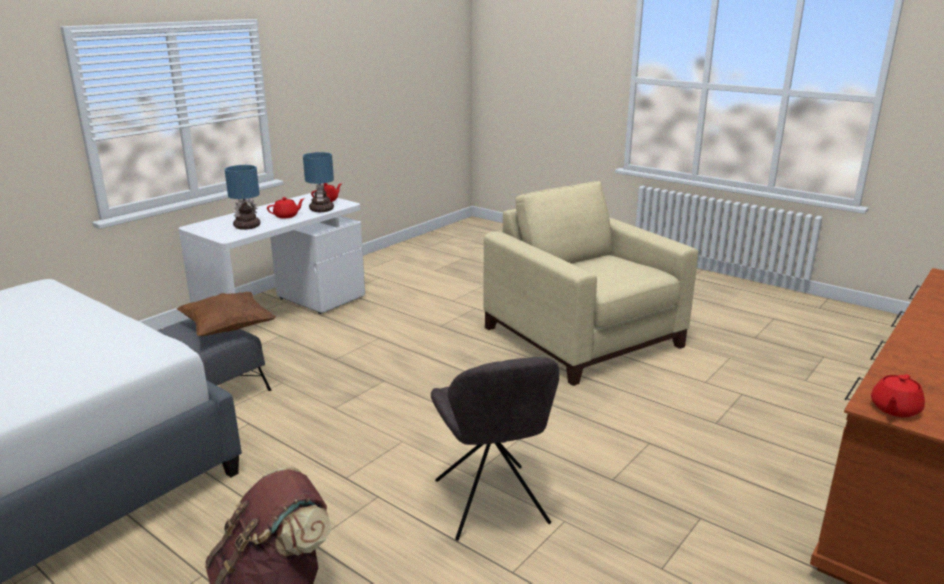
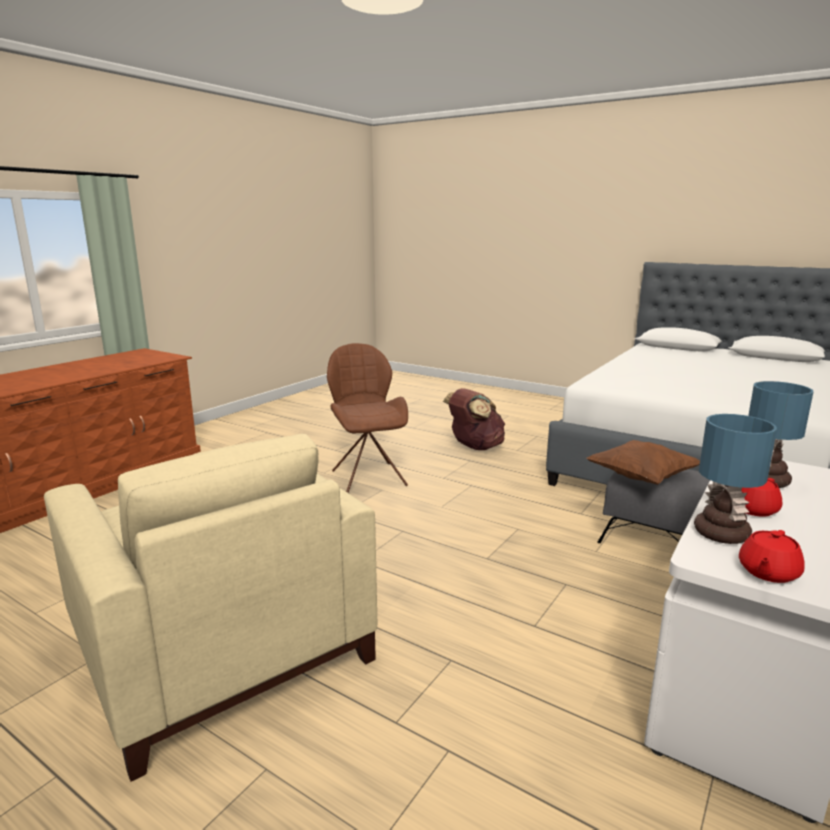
camera: 175 degrees right, 5 degrees down
(491, 505) = (368, 477): grey chair -> brown chair
(894, 409) = (166, 356): red teapot -> none

